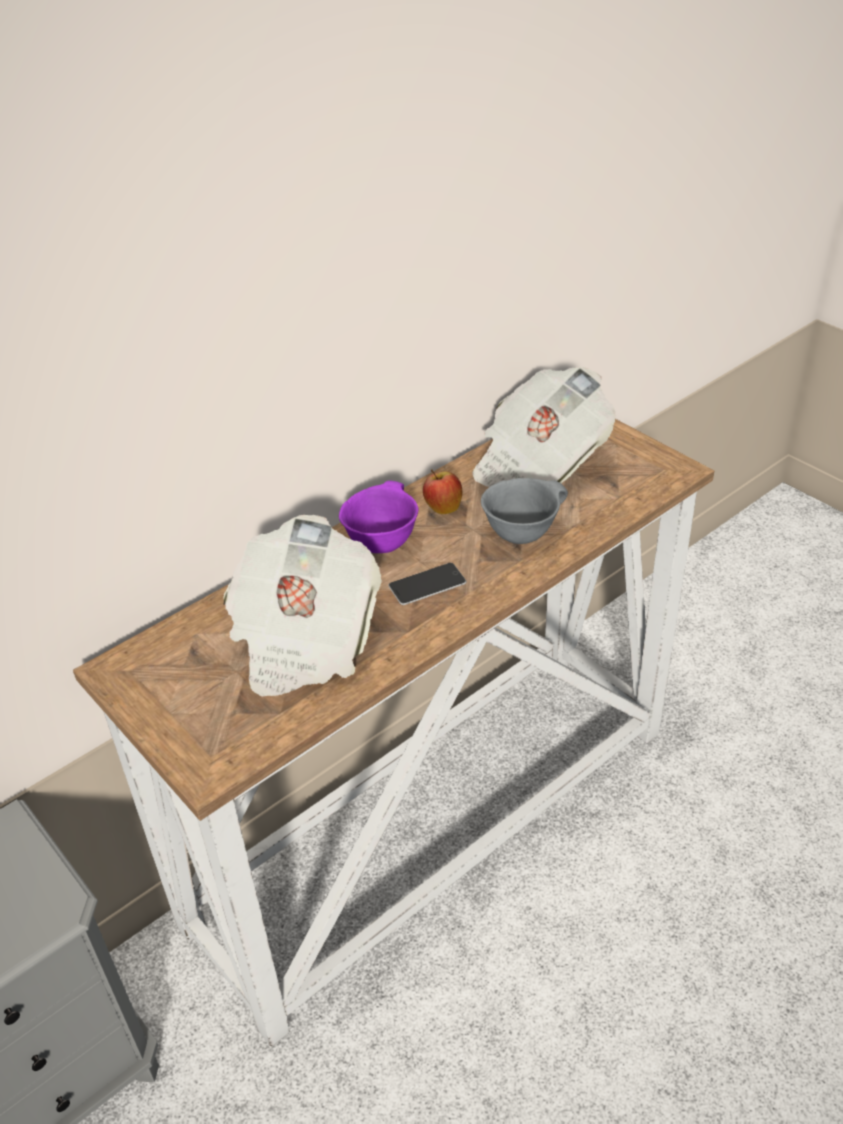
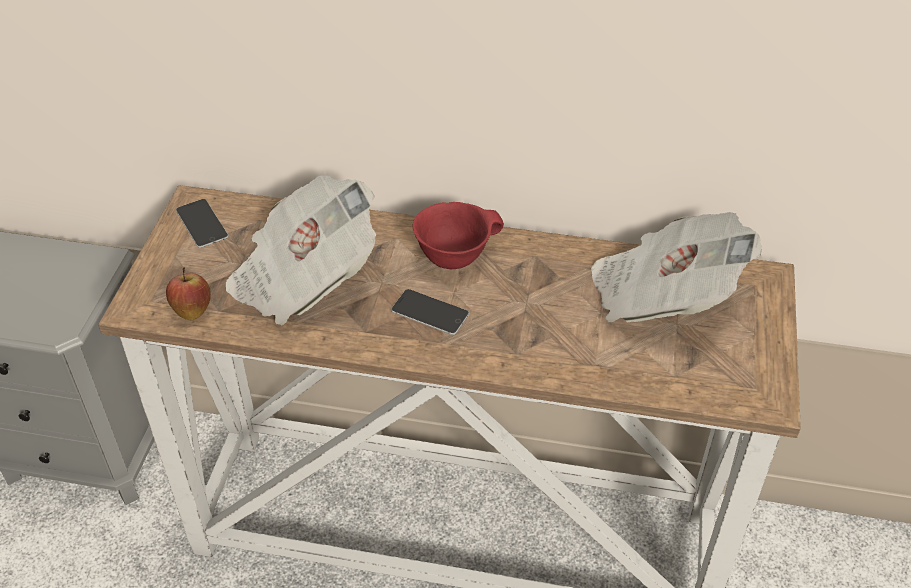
camera: 50 degrees right, 5 degrees up
(150, 675) = (202, 223): none -> phone
(381, 542) = (453, 256): purple bowl -> red bowl
(443, 508) = (534, 268): apple -> apple (192, 310)
(521, 533) = (553, 335): grey bowl -> none

